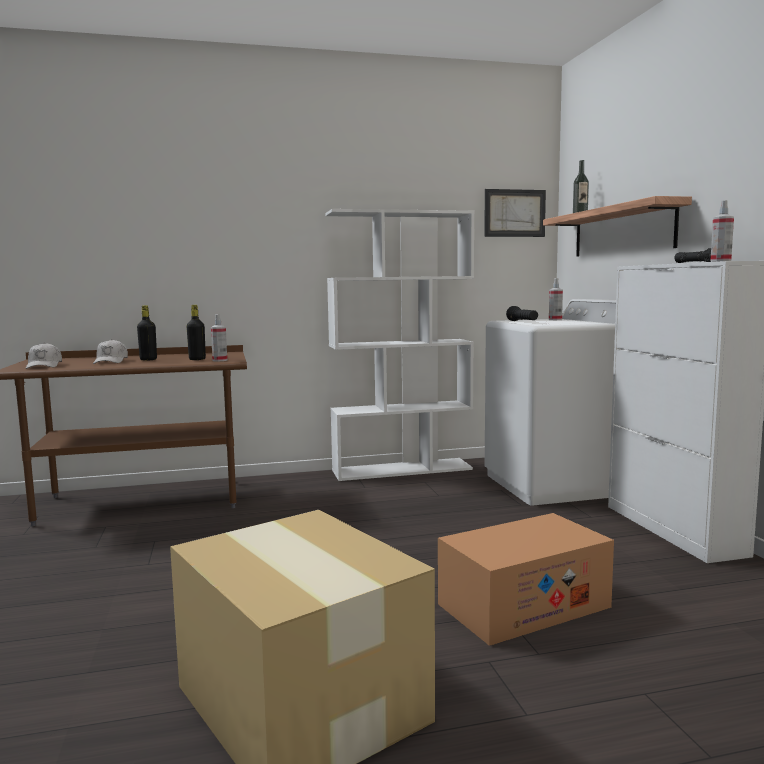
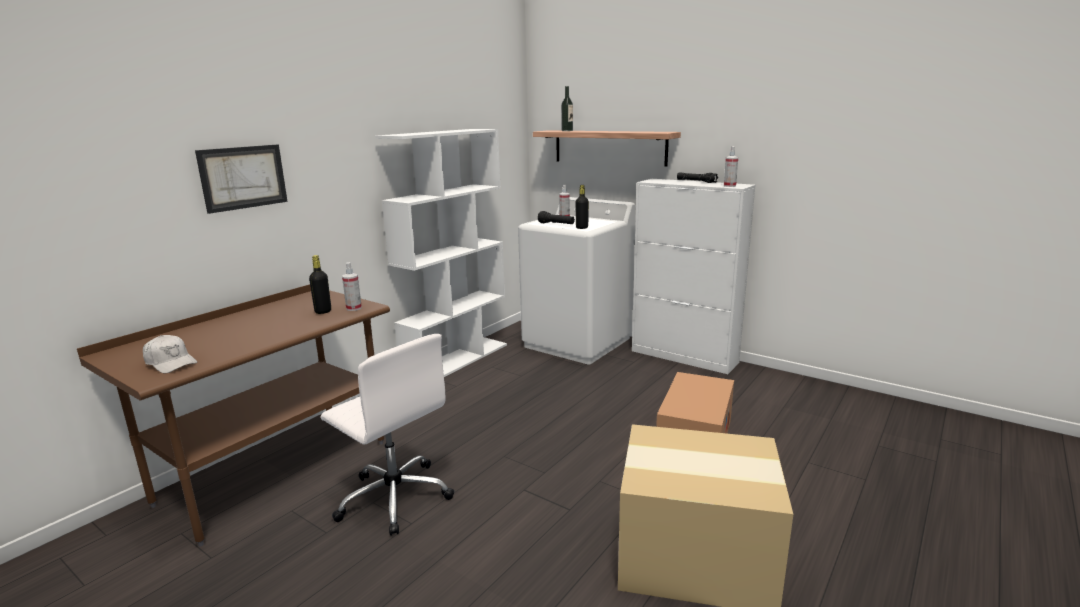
camera: 40 degrees left, 10 degrees up
(111, 361) = (231, 336): white cap -> none
(148, 359) = (267, 323): black bottle -> black bottle (582, 228)
(172, 543) = (394, 497): none -> white office chair
(514, 213) = (504, 124): picture -> picture (243, 177)

